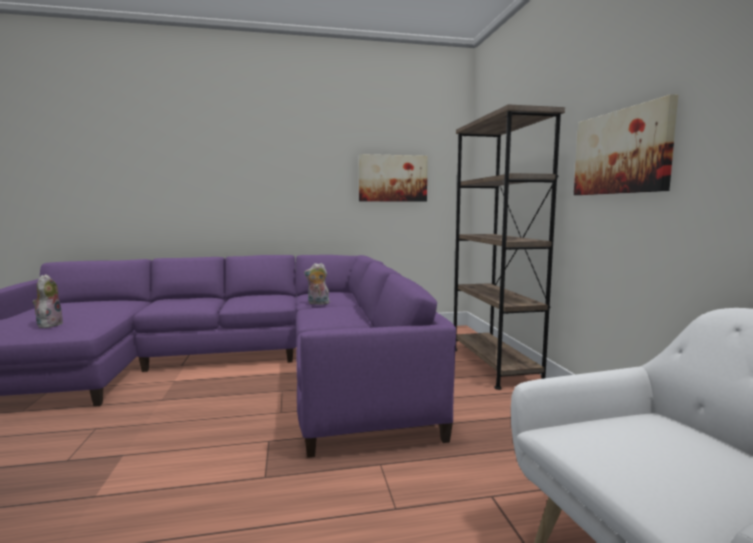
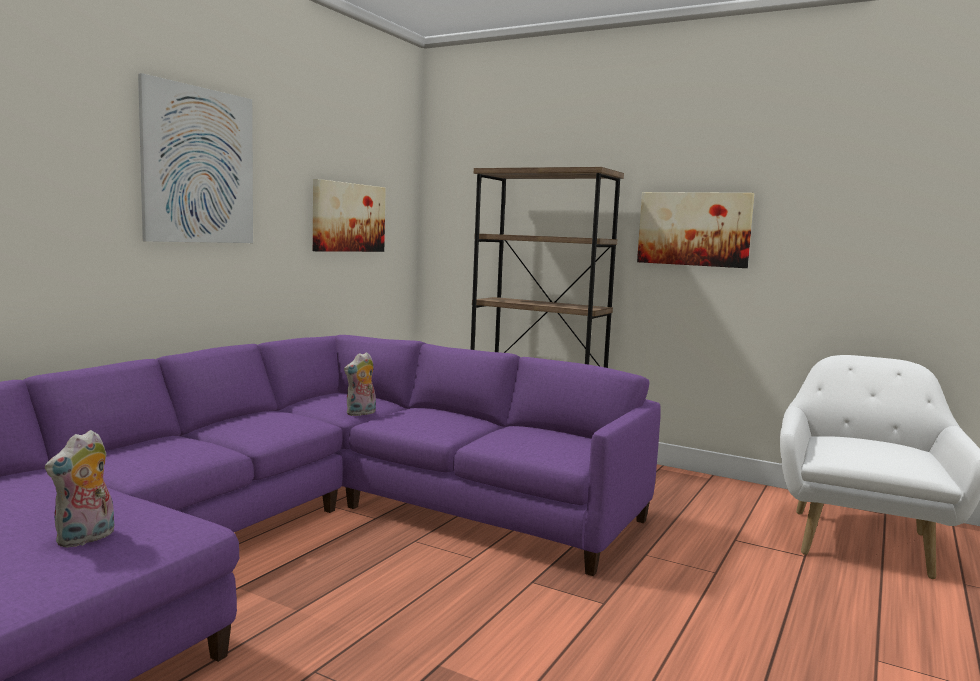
camera: 50 degrees left, 0 degrees up
(49, 324) = (86, 539): plush toy -> plush toy turned 90 degrees counterclockwise
(269, 153) = (199, 166): none -> picture

